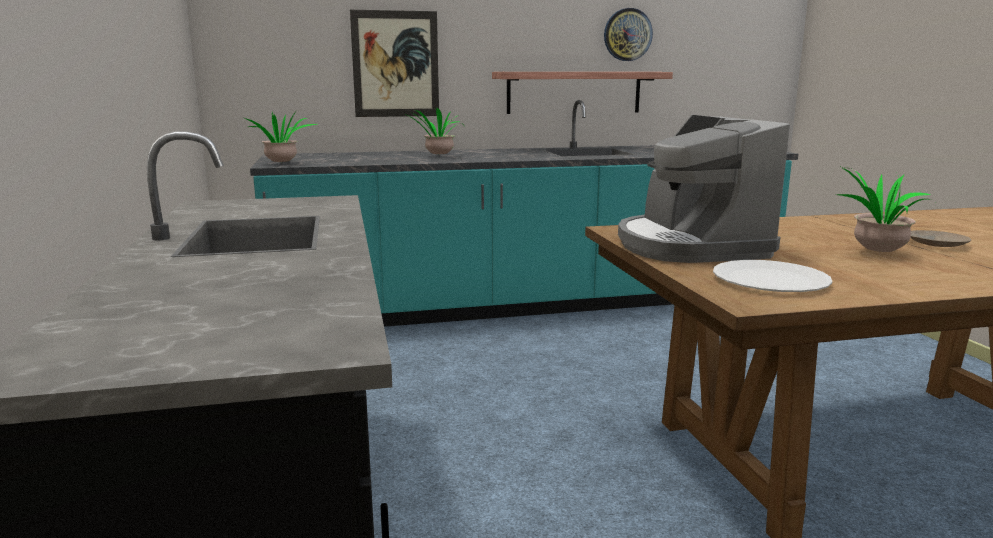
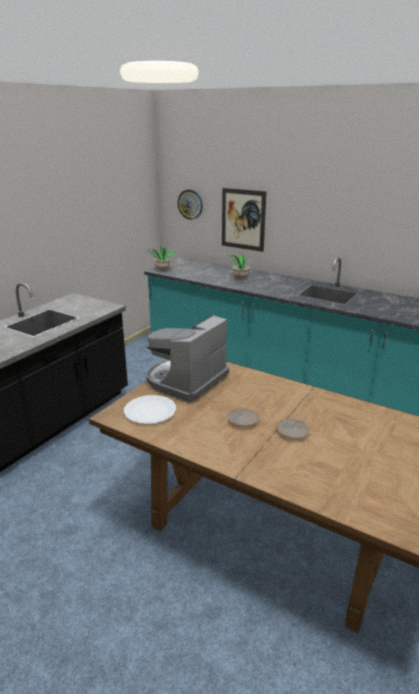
camera: 45 degrees right, 10 degrees up
(574, 92) = (346, 250): shelf -> none
(627, 34) = (389, 215): wall clock -> wall clock (190, 204)
(874, 252) = (242, 421): potted plant -> beige plate

